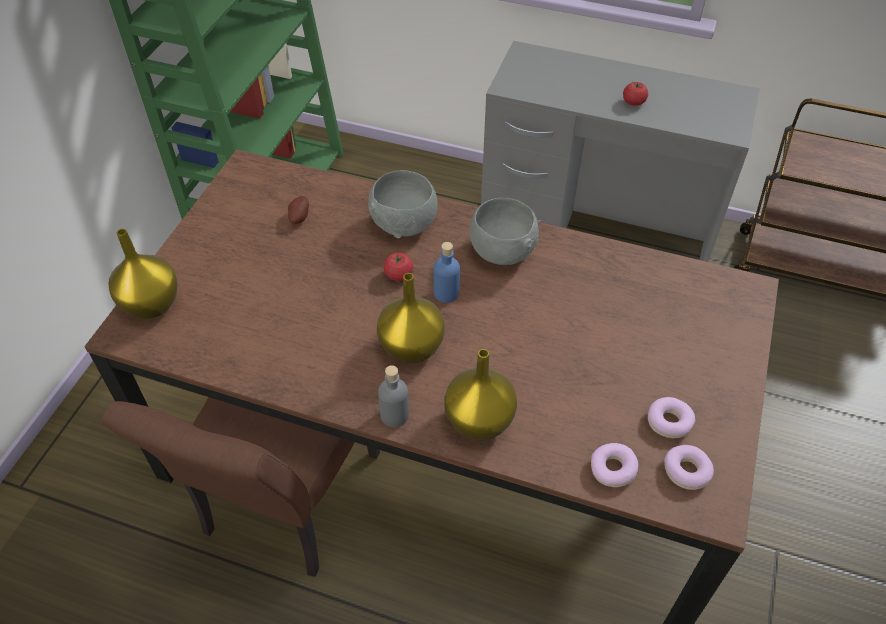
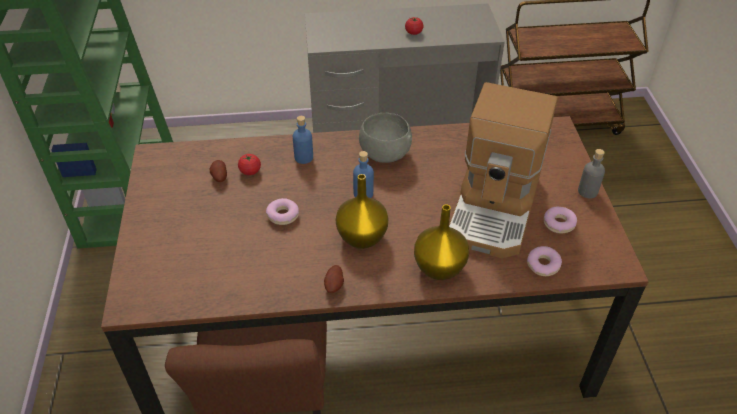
camera: 25 degrees left, 5 degrees down
(151, 306) = (139, 278): yellow vase -> none
(345, 394) = (334, 285): none -> potato
(394, 415) = (378, 285): grey bottle -> grey bottle (587, 191)
(398, 275) = (321, 193): tomato -> tomato (250, 171)
(405, 224) = (304, 157): grey bowl -> blue bottle
(598, 370) = (496, 208): none -> coffee machine
(686, 471) = (587, 249): donut -> donut (283, 215)

